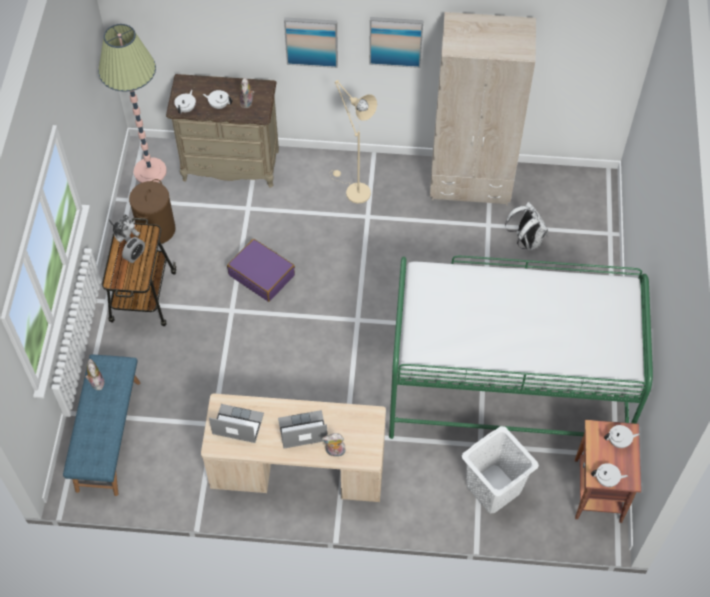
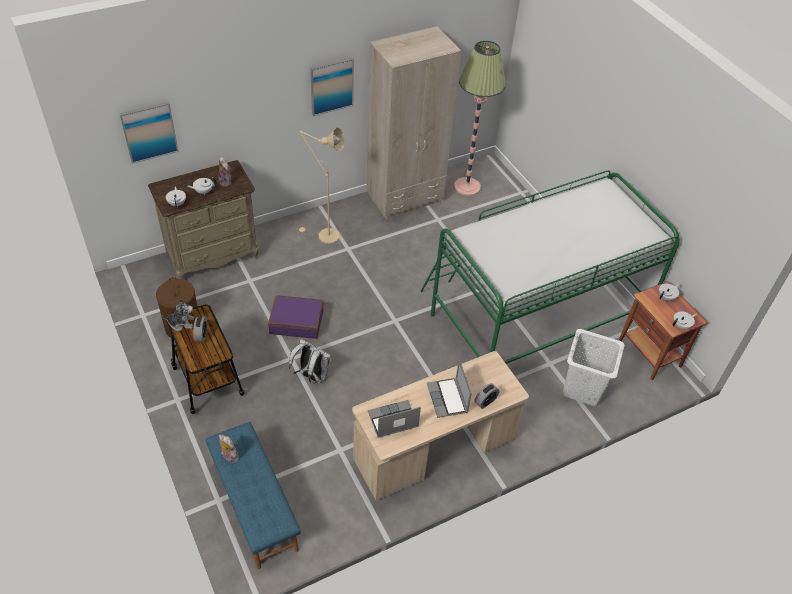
camera: 35 degrees left, 10 degrees down
(150, 171) = (146, 287): floor lamp -> floor lamp (467, 186)
(302, 431) = (448, 399): laptop -> laptop turned 60 degrees counterclockwise
(311, 41) = (264, 109): picture -> picture (149, 132)
(334, 452) = (485, 401): plush toy -> alarm clock
(525, 241) = (471, 219): white backpack -> white backpack (311, 375)

